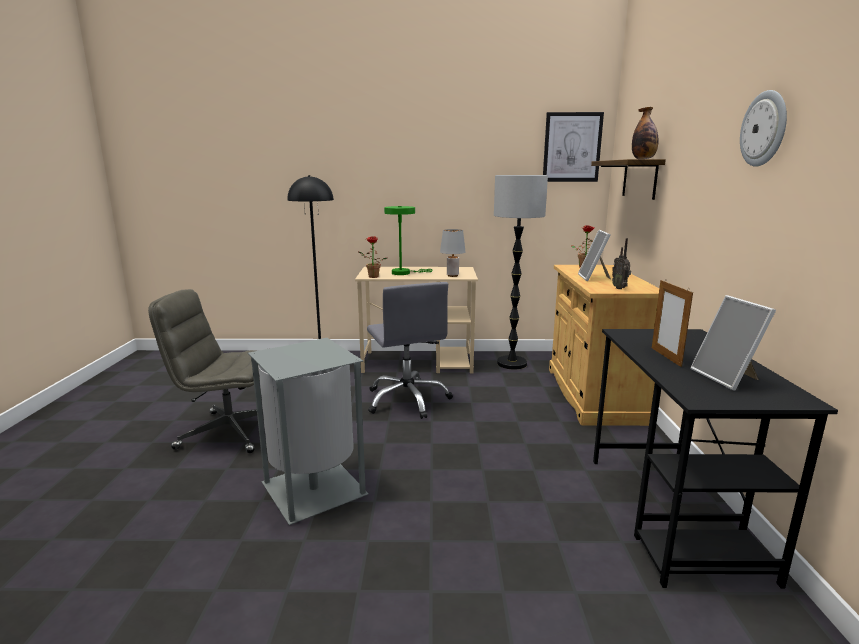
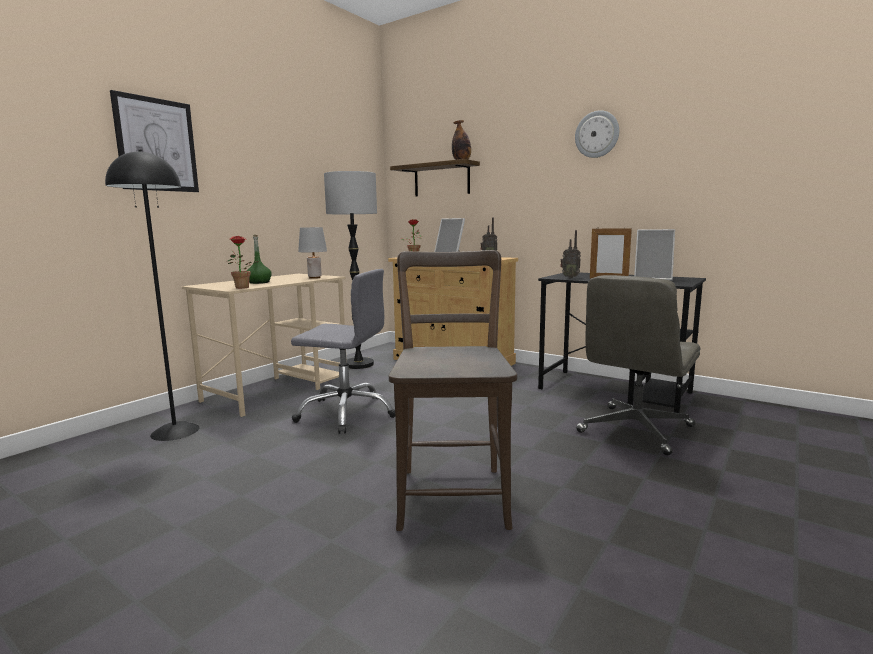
camera: 55 degrees left, 5 degrees down
(229, 432) = (232, 523): grey office chair -> grey office chair (635, 430)
(316, 489) = (452, 492): grey trash can -> brown chair
(404, 273) = (259, 282): green table lamp -> green bottle
(572, 147) = (359, 154): picture -> picture (156, 145)
(636, 339) = (570, 277): none -> radio

